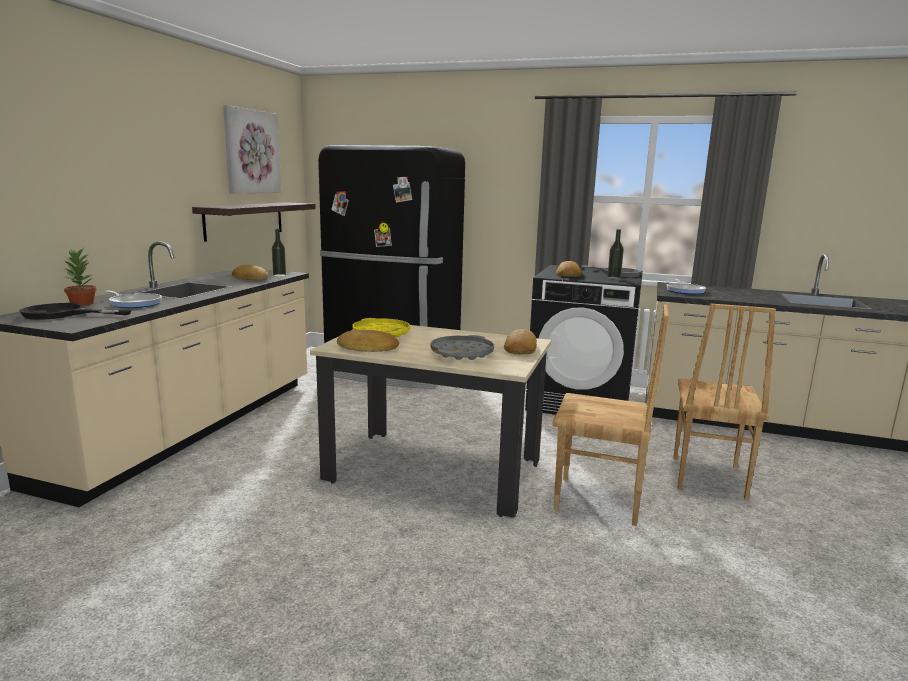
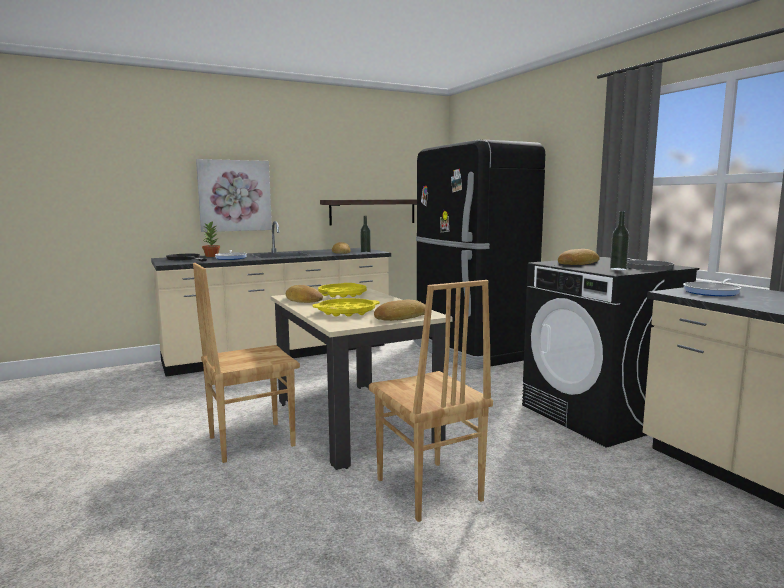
camera: 45 degrees right, 5 degrees down
(251, 152) = (384, 159): picture -> picture (234, 195)
(462, 353) = (346, 312): grey tray -> yellow tray
(706, 478) = (592, 524): brown chair -> brown chair (250, 441)

